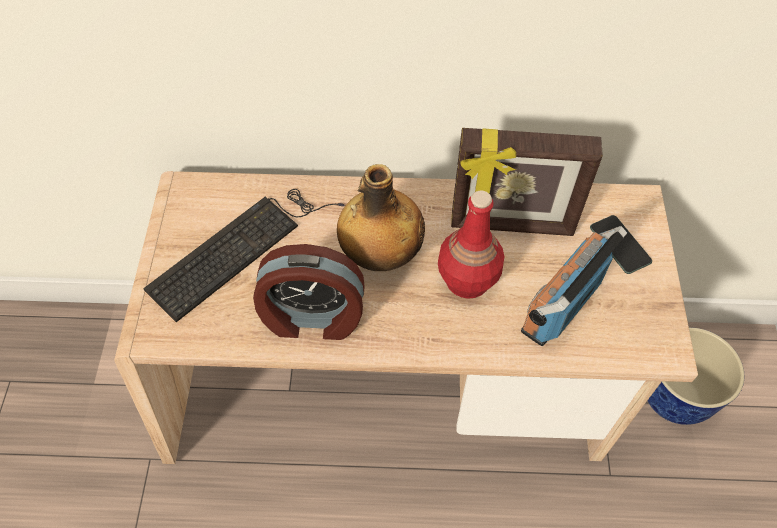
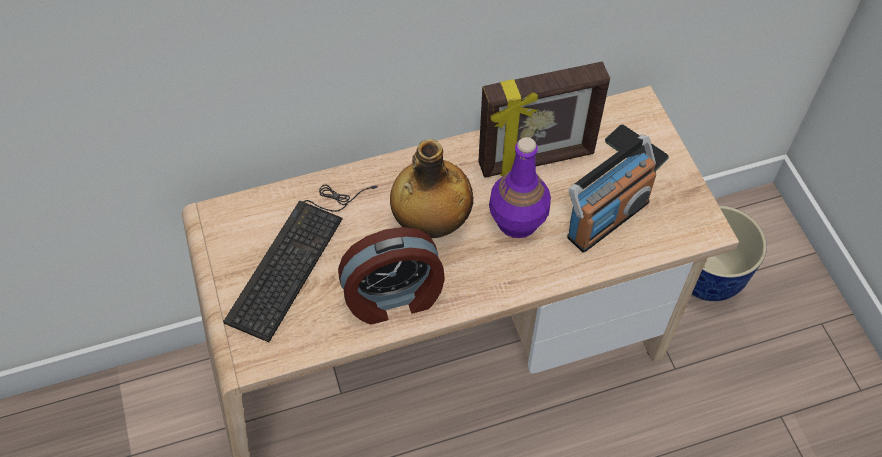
camera: 20 degrees left, 0 degrees up
(467, 279) = (517, 220): red bottle -> purple bottle
(561, 306) = (606, 218): radio -> radio turned 150 degrees counterclockwise

